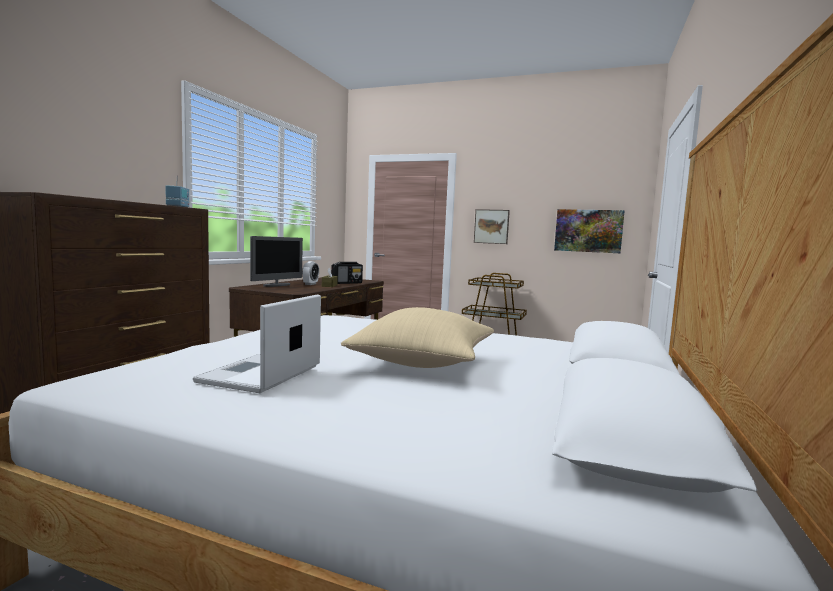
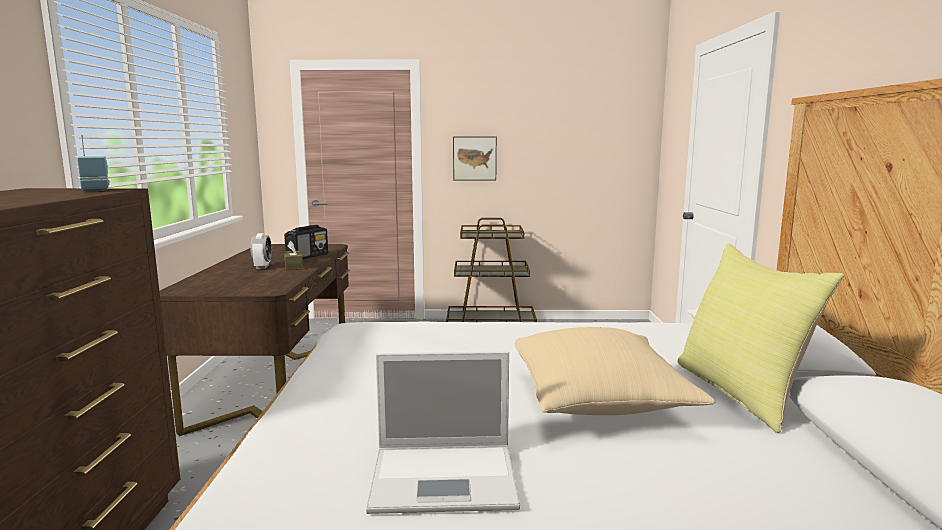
camera: 20 degrees left, 5 degrees up
(260, 375) = (447, 477): laptop -> laptop turned 90 degrees counterclockwise
(277, 285) = (218, 276): monitor -> none
(551, 377) = (742, 392): none -> yellow pillow
(588, 231) = (592, 159): picture -> none

